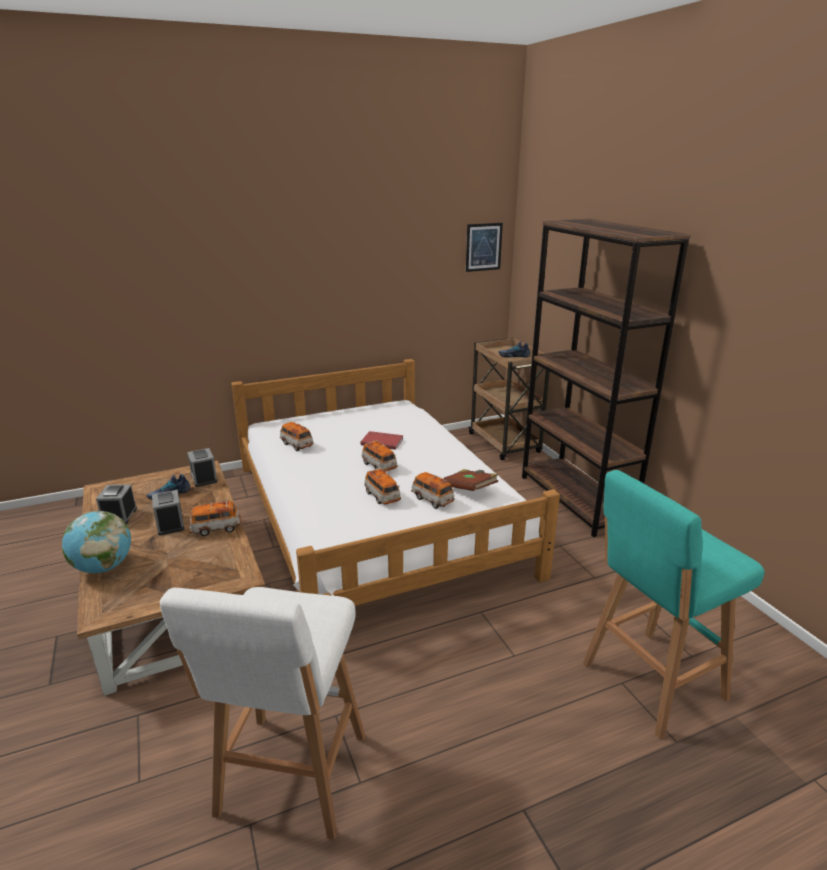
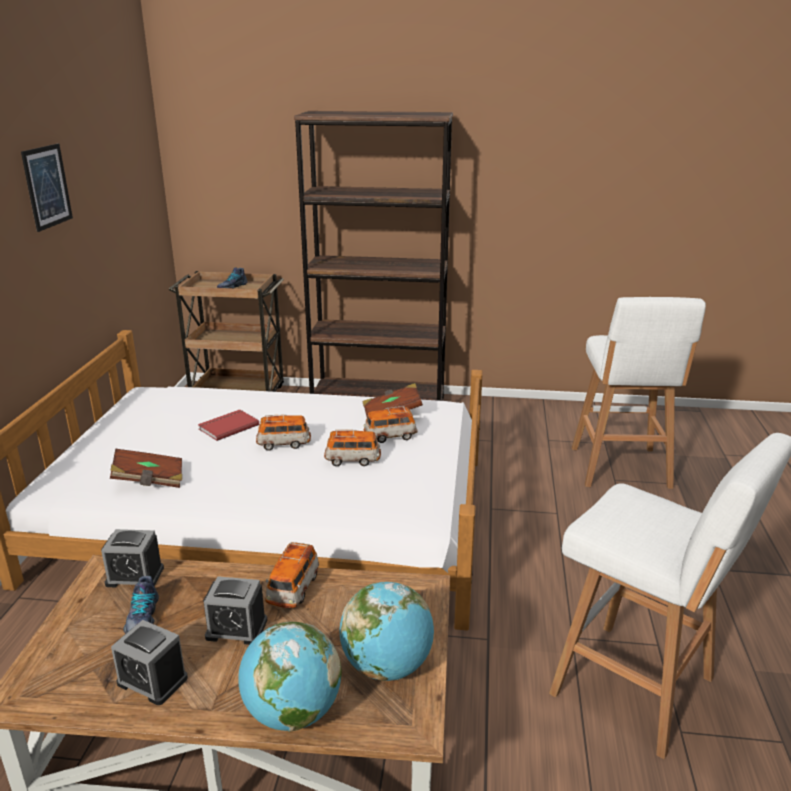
camera: 60 degrees left, 0 degrees up
(153, 587) = (387, 666): none -> globe
(296, 445) = (149, 481): toy car -> brown book
(483, 247) = (144, 164): picture -> picture (47, 186)
(649, 682) = (620, 469): turquoise stool -> white stool

